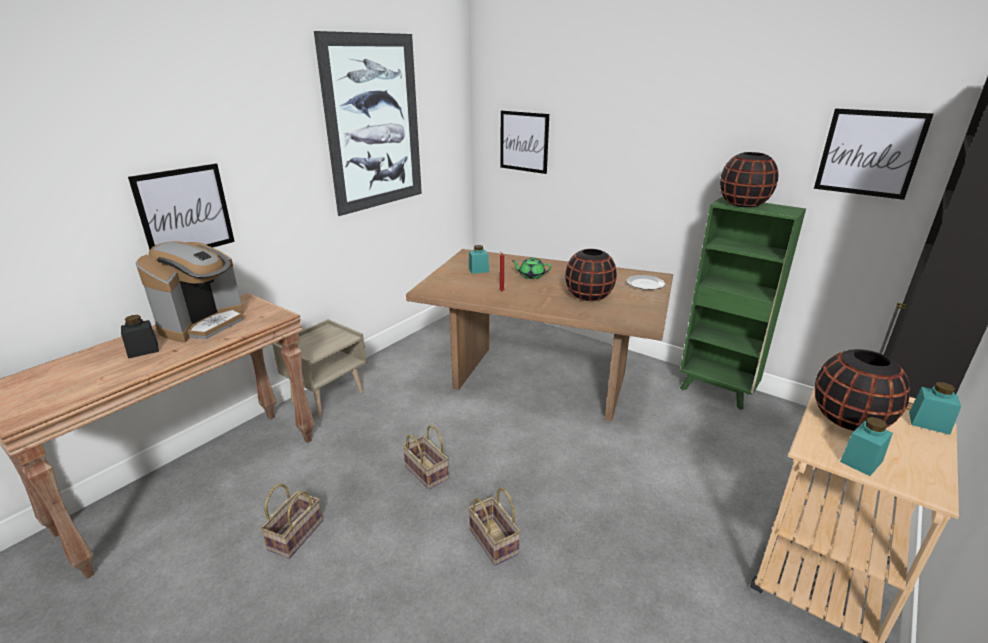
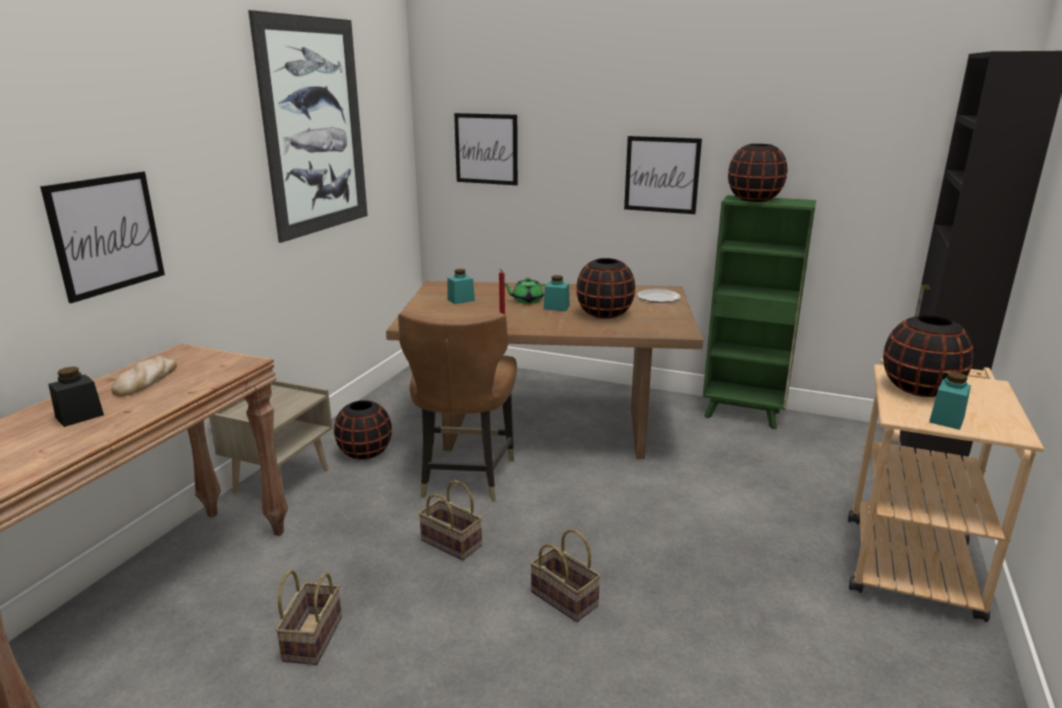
camera: 15 degrees left, 5 degrees down
(204, 324) = (146, 380): coffee machine -> bread
(395, 381) = (365, 453): none -> black vase
(459, 414) = (464, 476): none -> brown chair
(869, 153) = (870, 139): picture -> picture (662, 175)
(929, 423) = (987, 383): turquoise jar -> turquoise jar (556, 307)

